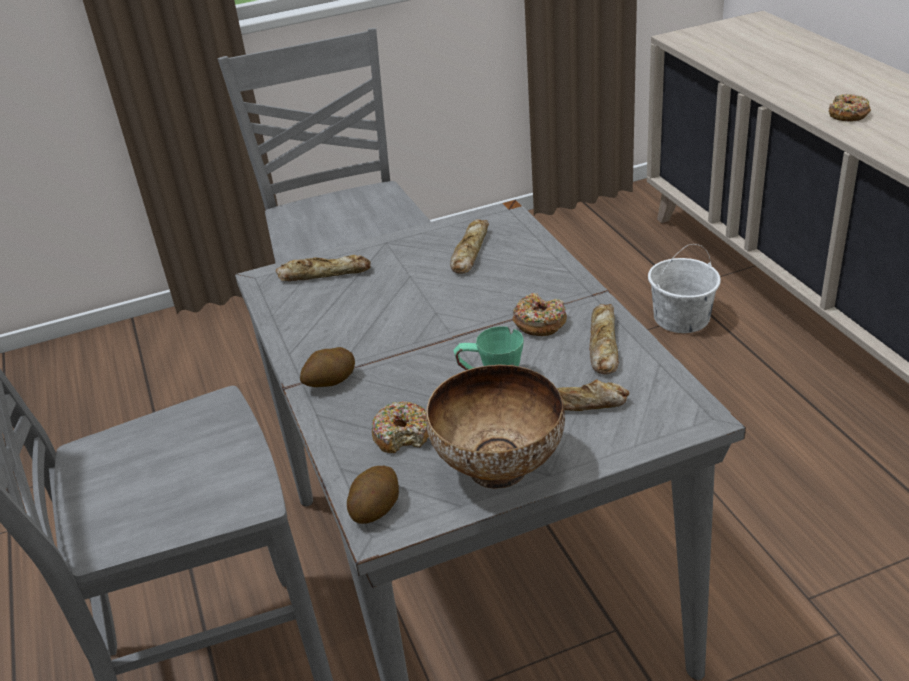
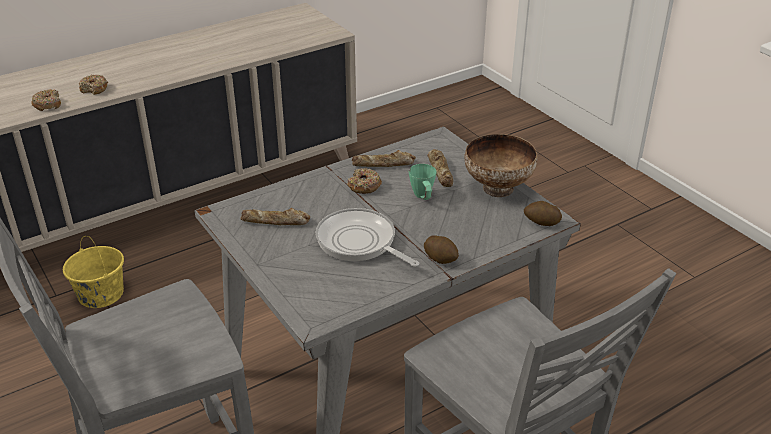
camera: 105 degrees left, 0 degrees up
(324, 273) = (305, 288): bread -> none
(397, 314) = (359, 242): none -> frying pan
(403, 435) = (482, 222): donut -> donut (48, 104)
(682, 318) = (100, 294): white bucket -> yellow bucket

